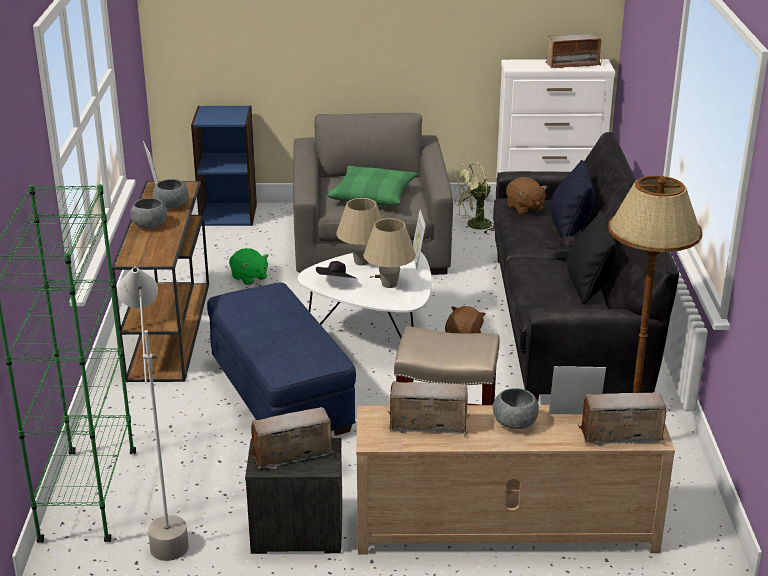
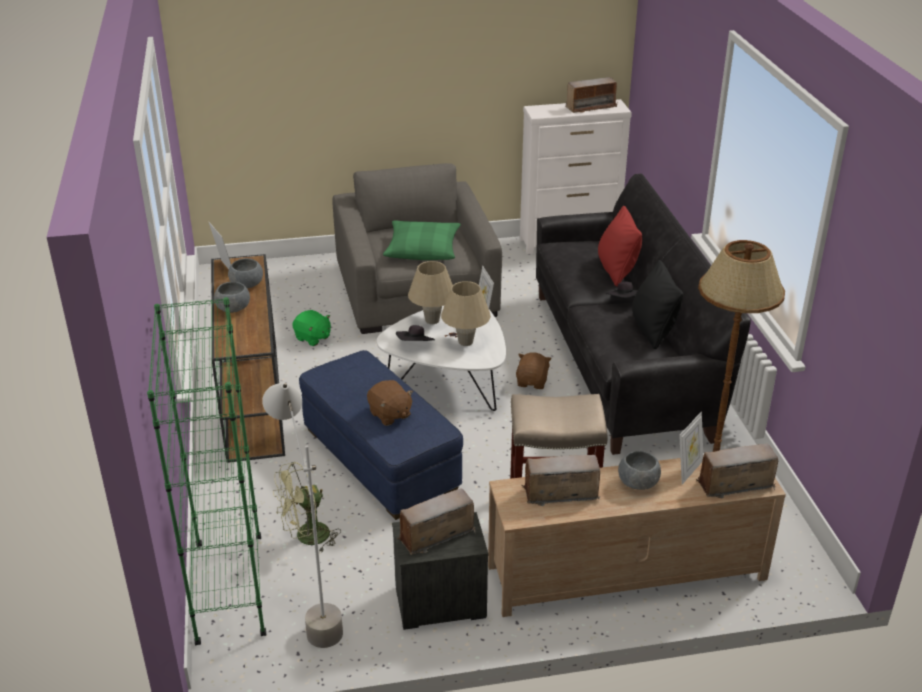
camera: 10 degrees left, 5 degrees up
(228, 214) = (271, 271): blue bookcase -> none
(474, 226) = (507, 263): green fan -> green fan (306, 538)
(524, 208) = (570, 252): brown plush toy -> brown plush toy (390, 415)
(569, 229) = (616, 270): black pillow -> red pillow
(574, 417) = (688, 470): picture frame -> picture frame turned 135 degrees clockwise

